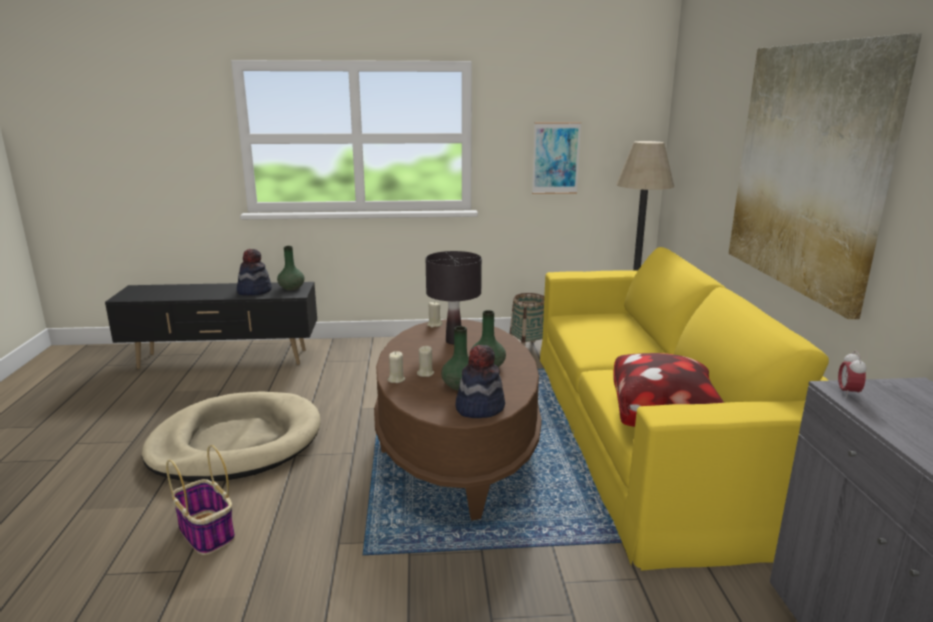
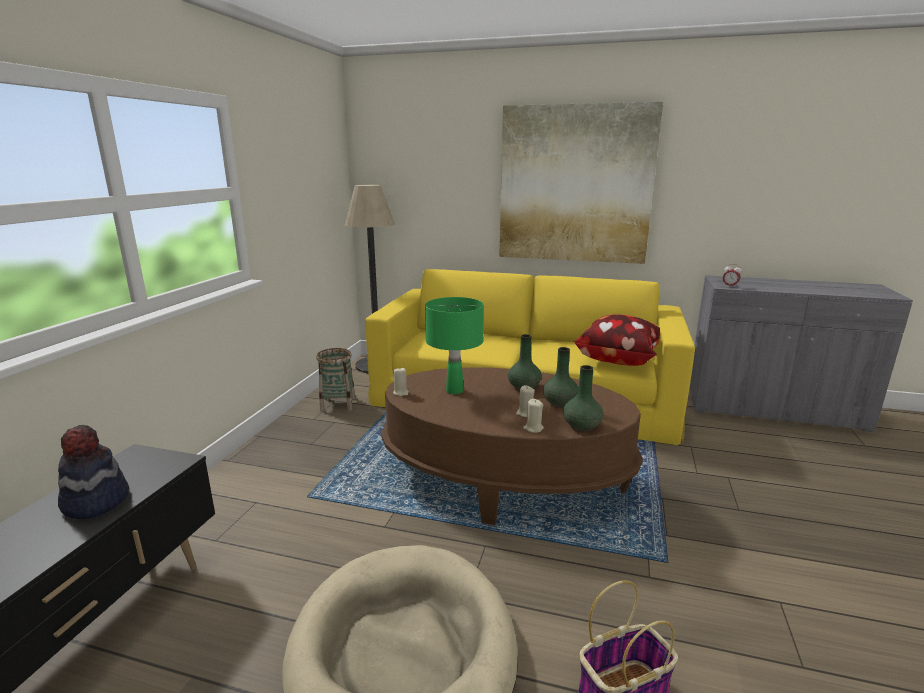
camera: 70 degrees left, 0 degrees up
(292, 288) = (138, 464): green vase -> green vase (582, 425)
(453, 341) = (455, 391): black table lamp -> green table lamp
(479, 407) = (605, 402): hat -> none
(556, 158) = (298, 209): picture -> none

